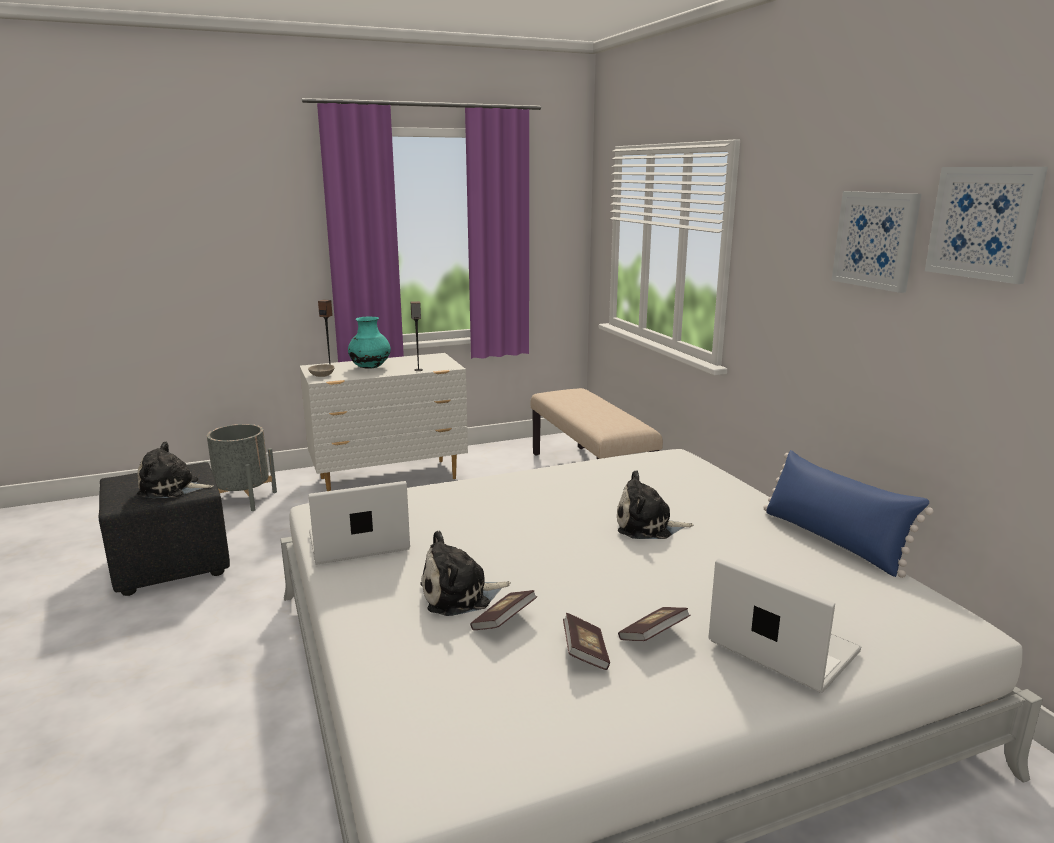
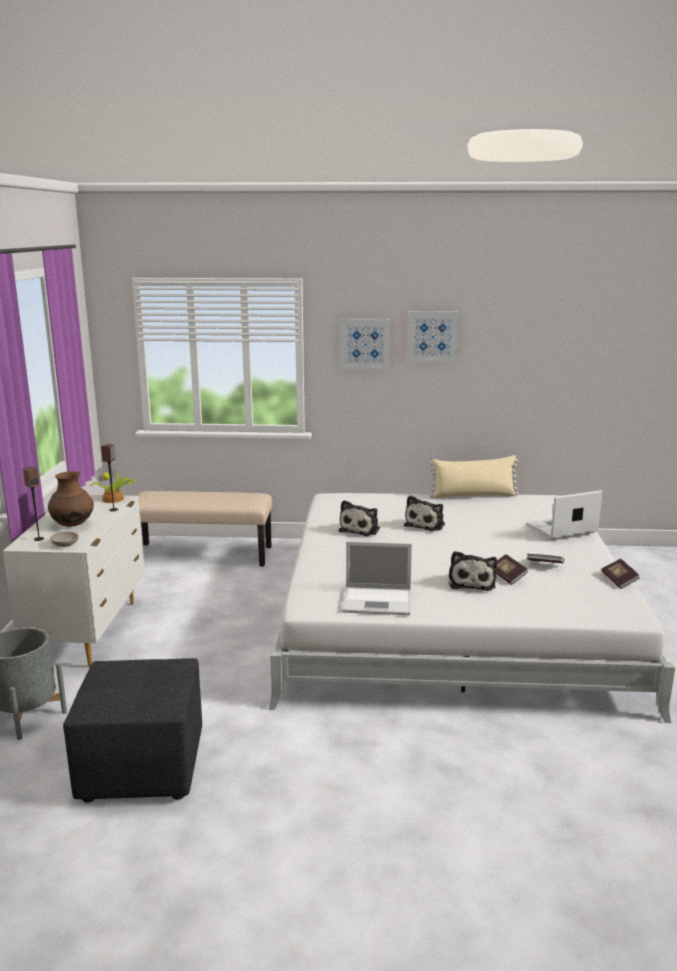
camera: 65 degrees left, 0 degrees up
(172, 488) = (157, 678): plush toy -> plush toy (361, 529)
(356, 543) = (378, 601): laptop -> laptop turned 90 degrees counterclockwise
(370, 368) = (72, 524): turquoise vase -> brown vase
(447, 364) = (114, 499): none -> potted plant
(653, 636) = (537, 549): book -> book (619, 581)
(832, 541) = (473, 495): blue pillow -> beige pillow
(984, 223) = (496, 324): picture -> picture (365, 343)

